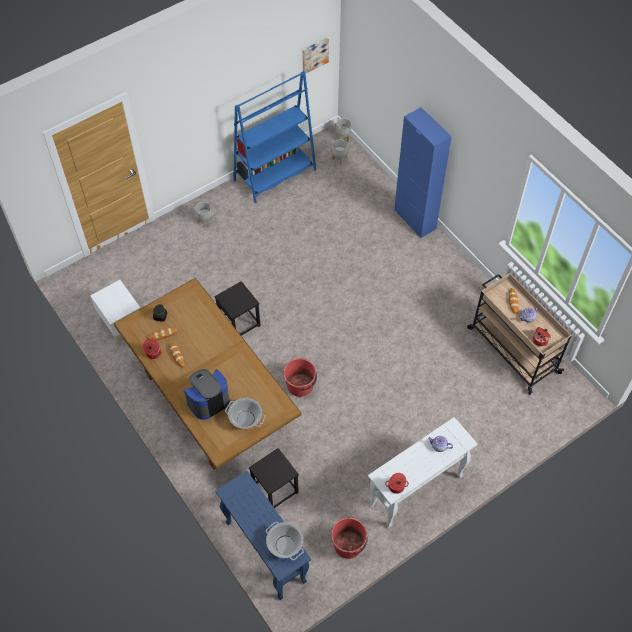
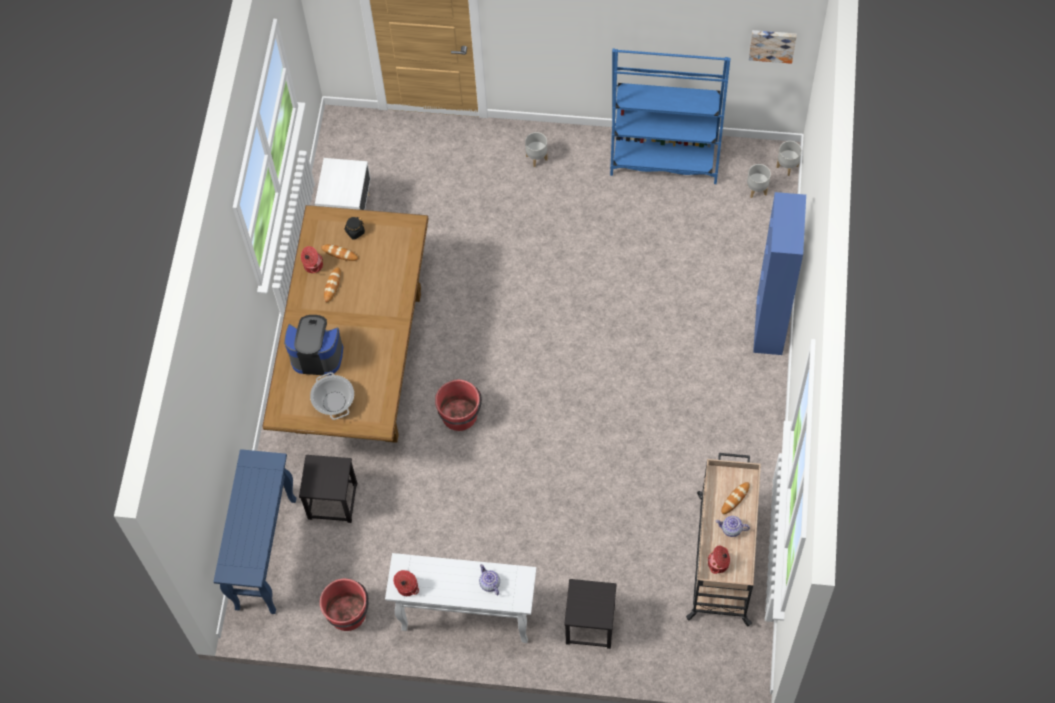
camera: 45 degrees right, 5 degrees up
(239, 322) = (464, 299): black stool -> black stool (590, 625)
(284, 544) = (251, 553): cooking pot -> none

